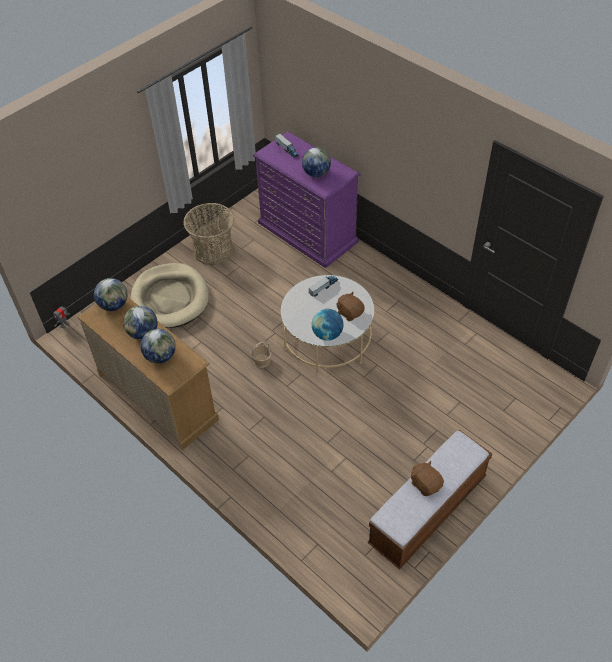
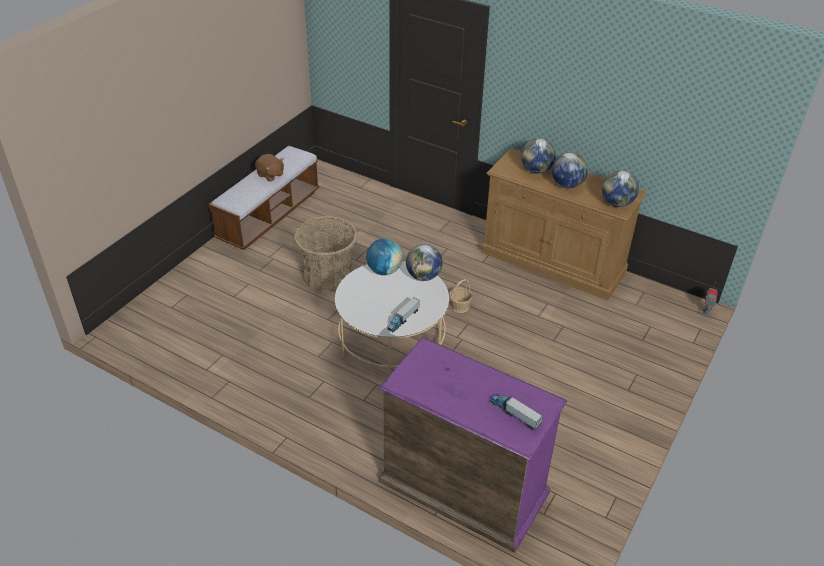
camera: 165 degrees right, 10 degrees down
(170, 298) = (606, 359): beige dog bed -> none
(213, 250) = (591, 434): basket -> basket (328, 275)
(316, 173) = (448, 374): globe -> globe (423, 276)
(350, 312) = (363, 295): brown plush toy -> none

